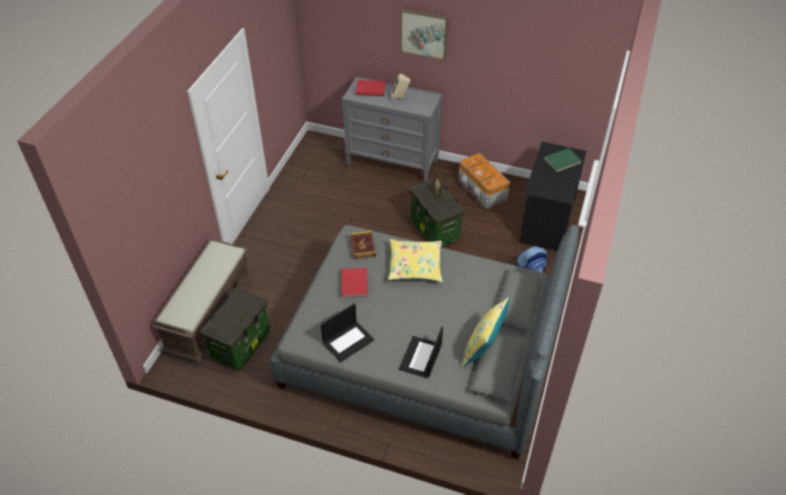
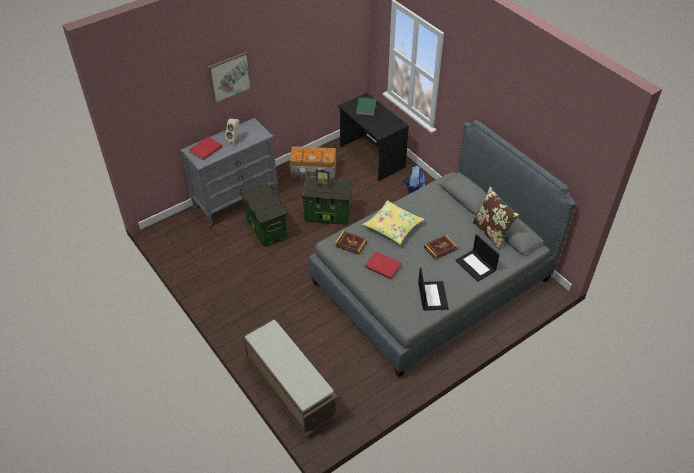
camera: 55 degrees left, 0 degrees up
(241, 345) = (339, 382): storage box -> storage box (266, 229)
(419, 316) = (440, 248): none -> book
(483, 349) = (491, 232): yellow pillow -> brown pillow

